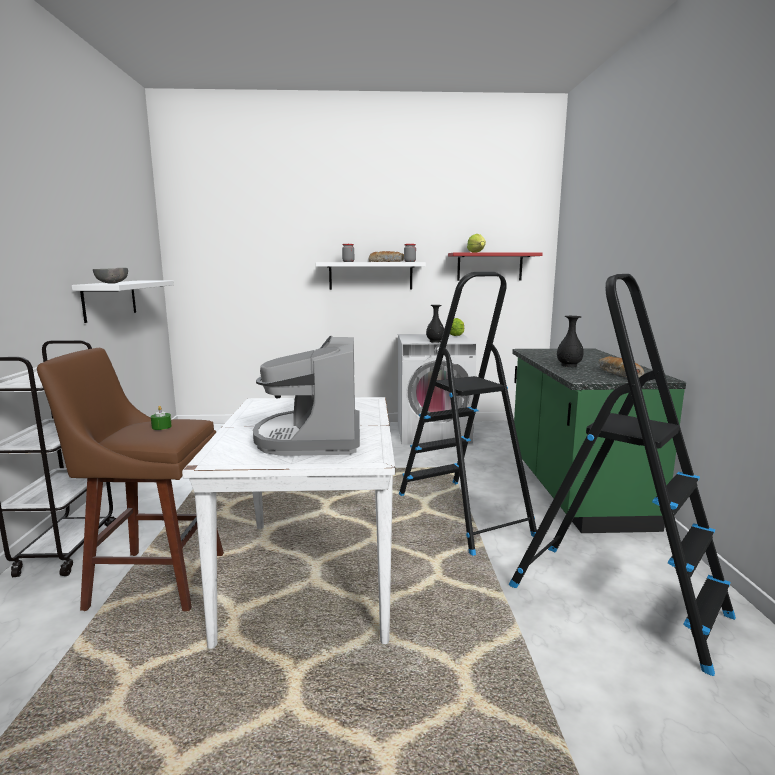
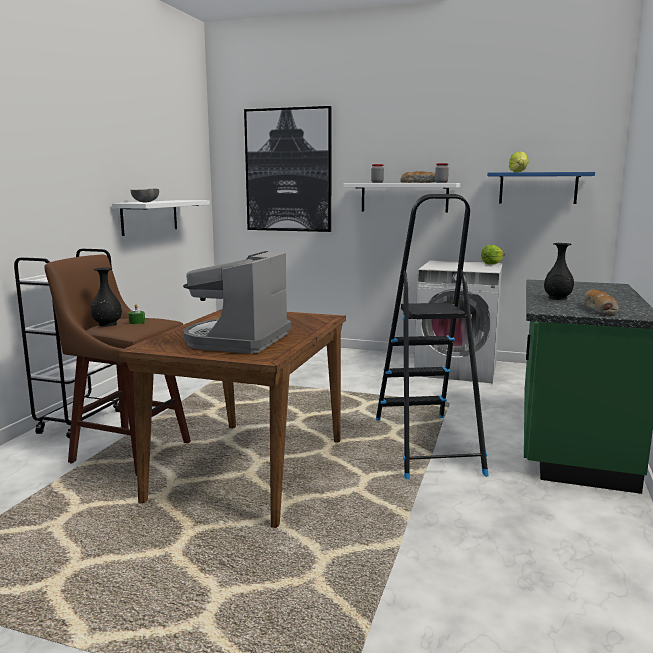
camera: 20 degrees right, 0 degrees up
(250, 249) = (288, 170): none -> picture
(311, 575) = (249, 469): white dining table -> brown dining table
(435, 341) = (456, 269): black vase -> black vase (107, 324)
(489, 267) = (538, 188): red shelf -> blue shelf
(618, 601) = (524, 541): black step ladder -> none

